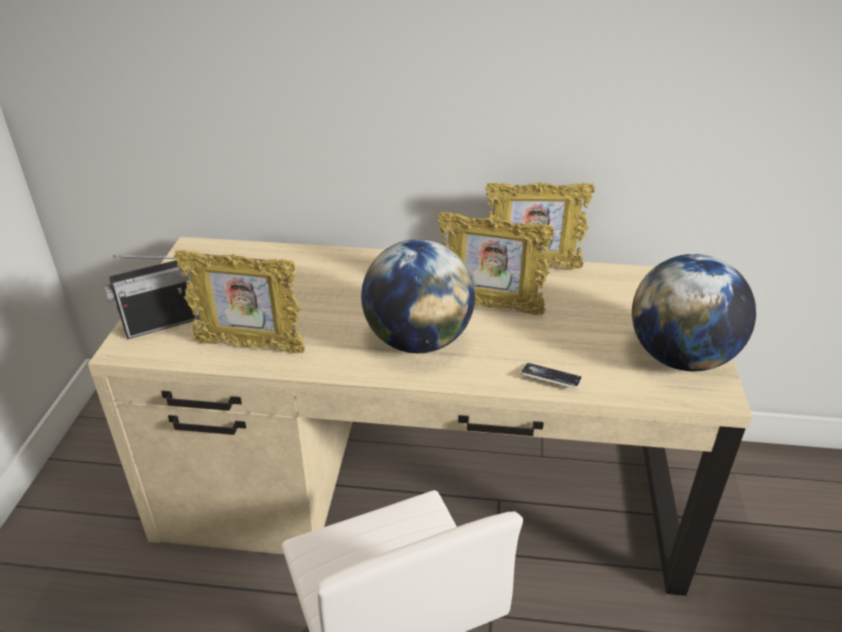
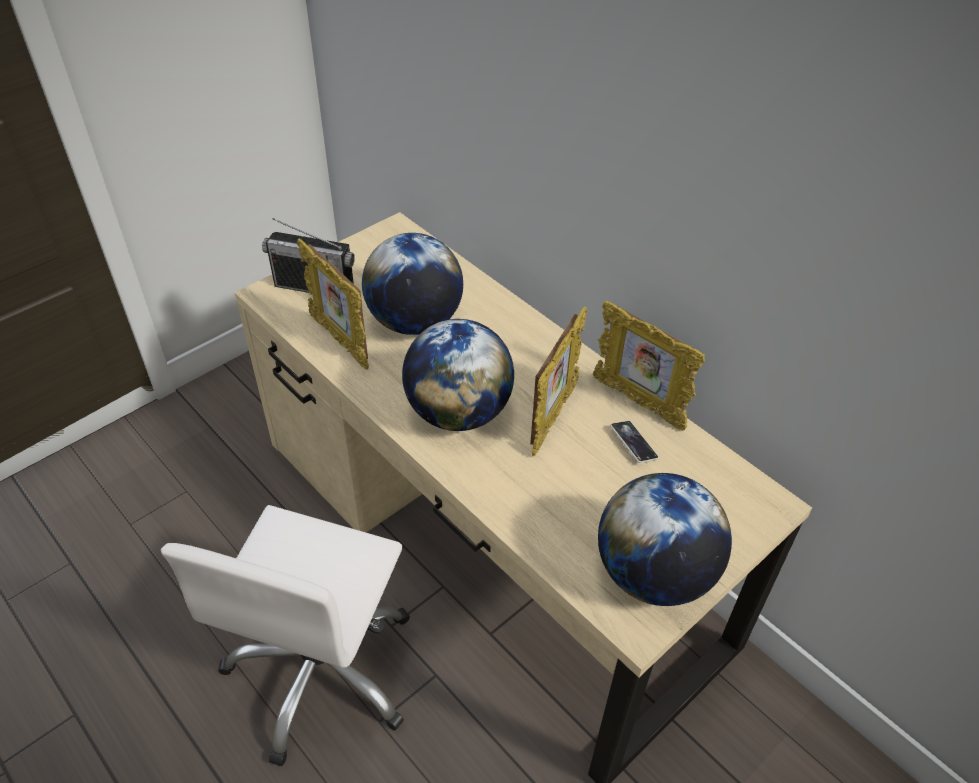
camera: 40 degrees right, 10 degrees up
(298, 301) = (414, 322): none -> globe
(490, 307) = (553, 418): picture frame -> picture frame turned 120 degrees counterclockwise
(551, 378) = (517, 514): phone -> phone (633, 444)

